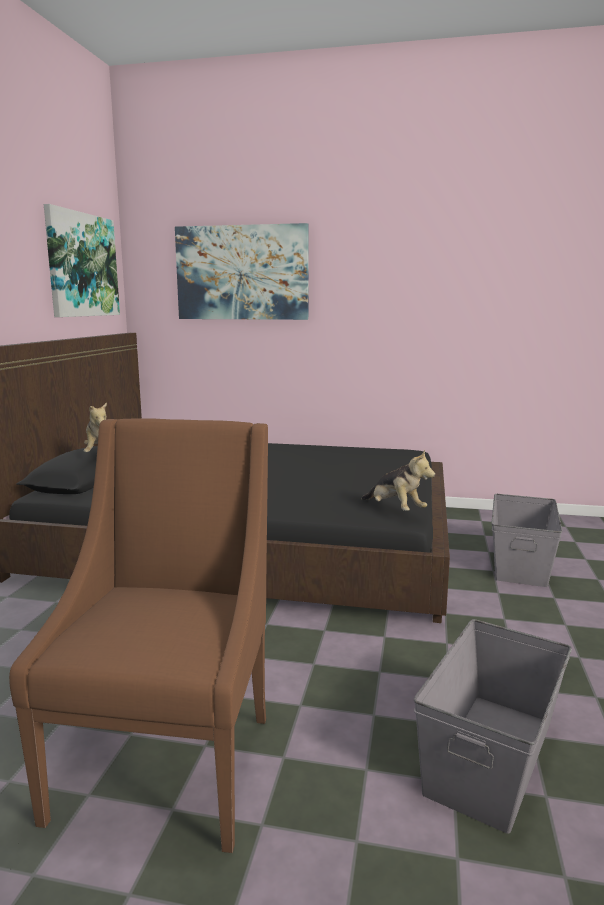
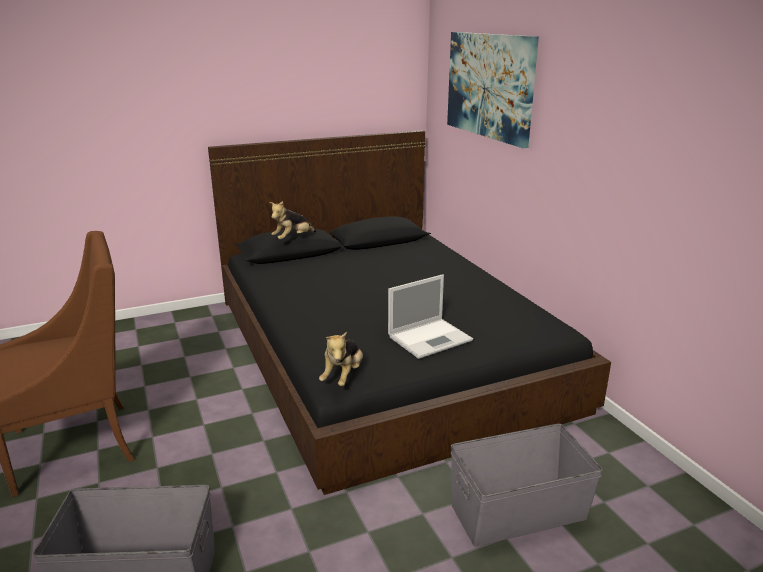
camera: 55 degrees right, 10 degrees up
(82, 265) = (359, 72): picture -> none
(369, 476) = (431, 338): none -> laptop

